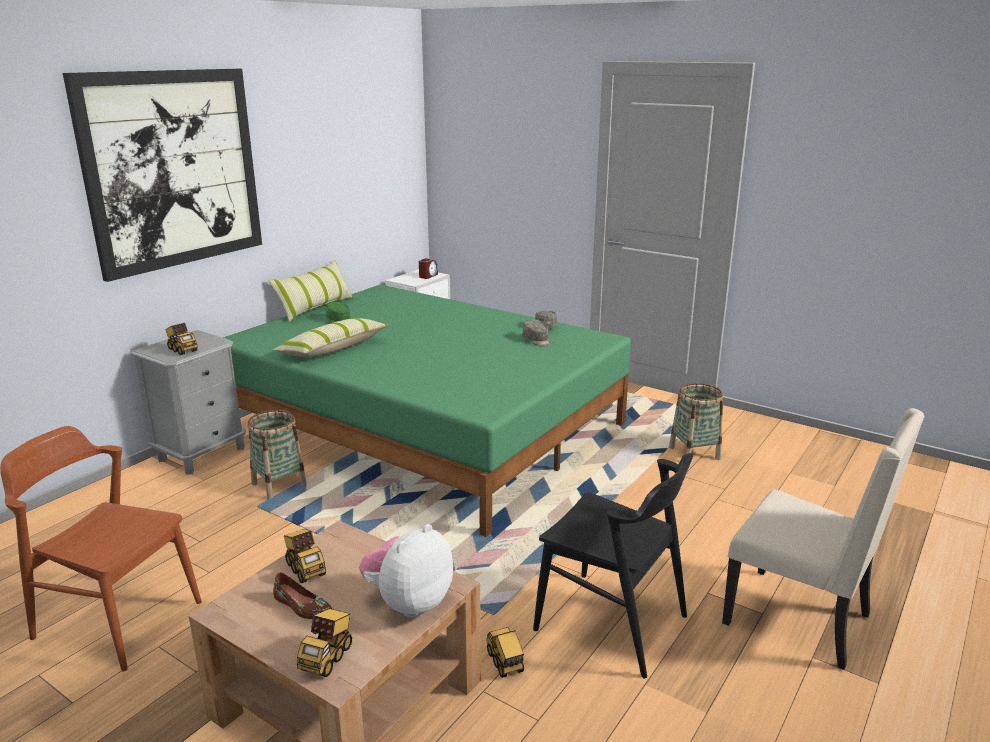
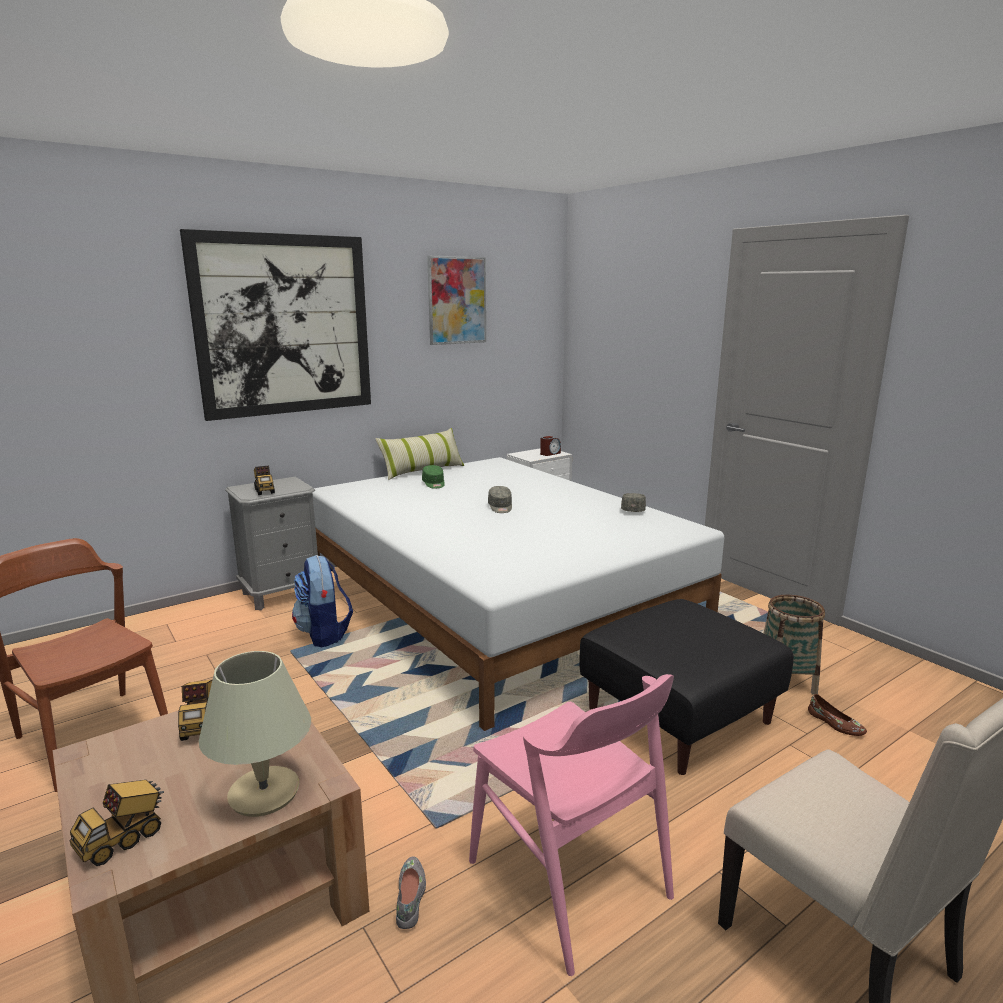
camera: 20 degrees right, 5 degrees down
(279, 485) = (324, 634): basket -> backpack
(302, 606) = (157, 768): brown shoe -> brown shoe (835, 724)
(331, 127) = (457, 300): none -> picture
(333, 349) = (404, 507): pillow -> none
(409, 602) = (263, 793): plush toy -> beige table lamp
(424, 427) = (496, 601): green bed -> white bed
(505, 663) = (411, 896): toy truck -> grey shoe
(537, 340) = (613, 523): grey cap -> grey cap (500, 507)
(611, 622) = (569, 878): black chair -> pink chair
(629, 494) = (678, 715): none -> black ottoman

